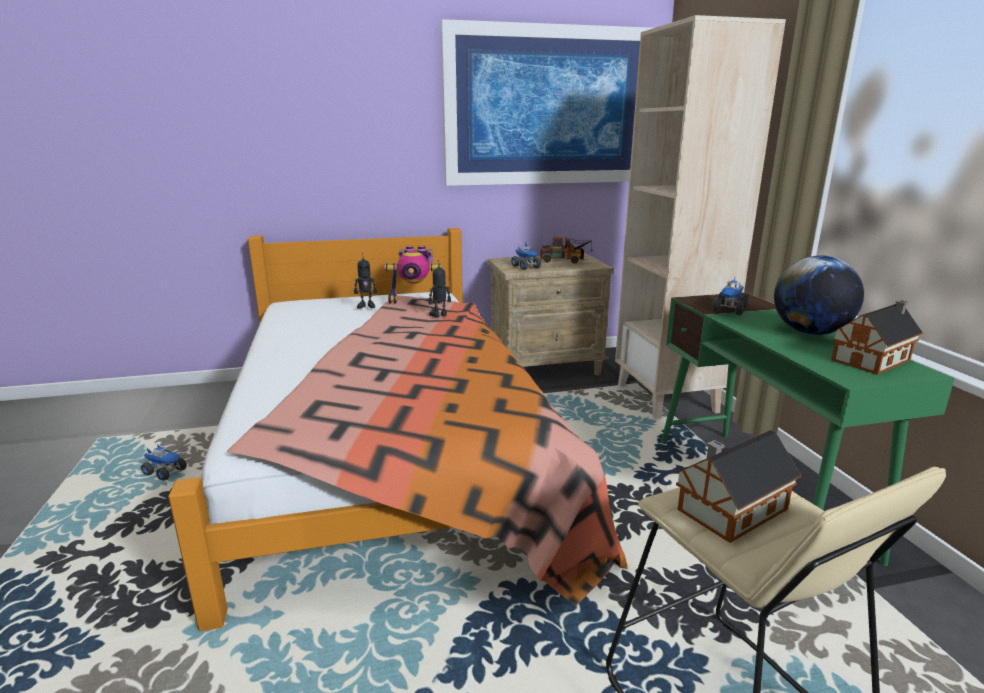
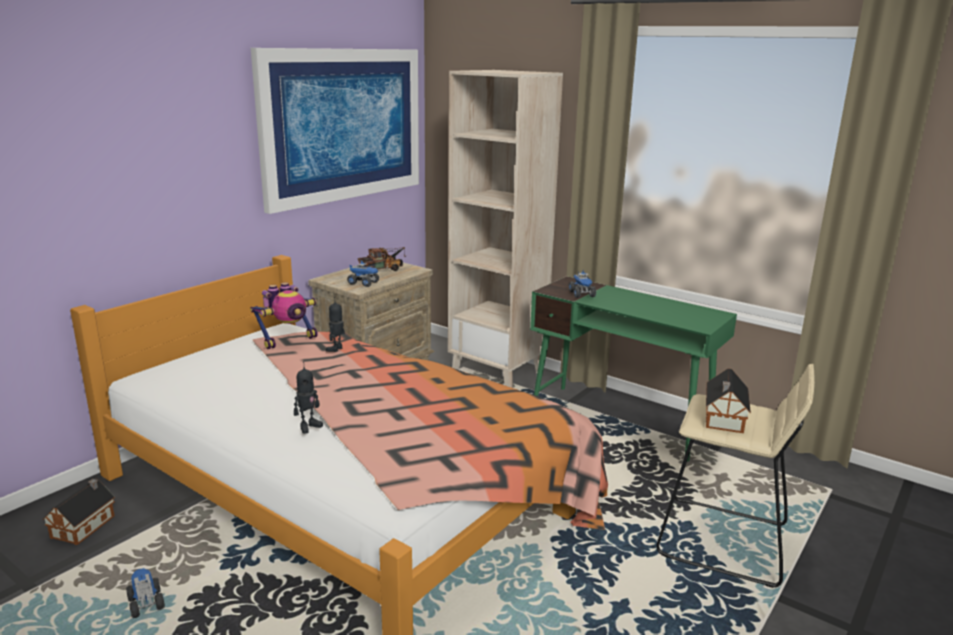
camera: 40 degrees left, 0 degrees up
(166, 472) = (145, 603): toy truck -> toy truck turned 105 degrees counterclockwise
(366, 306) = (250, 358): toy robot -> toy robot (308, 426)
(810, 332) = (645, 301): globe -> none
(873, 360) = (695, 312): toy house -> toy house (85, 525)

